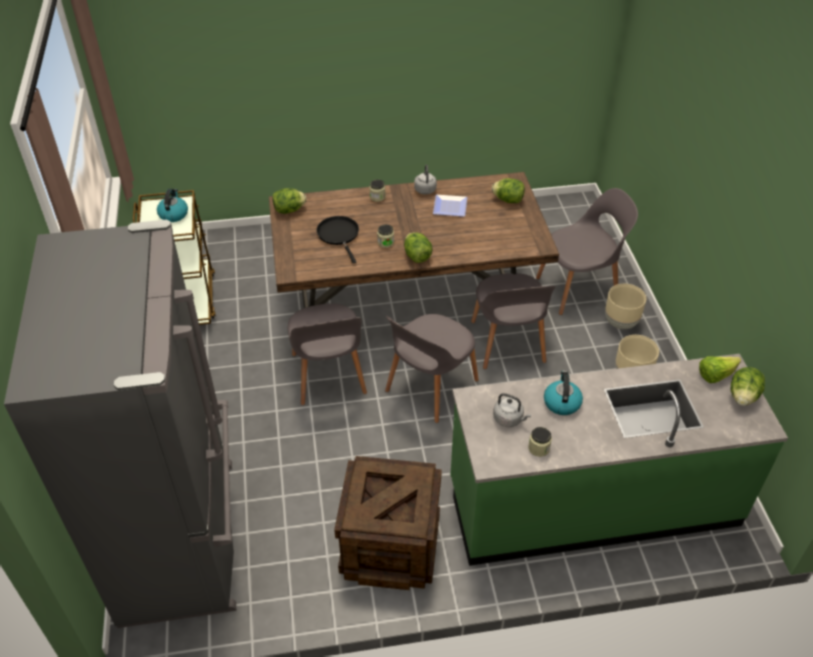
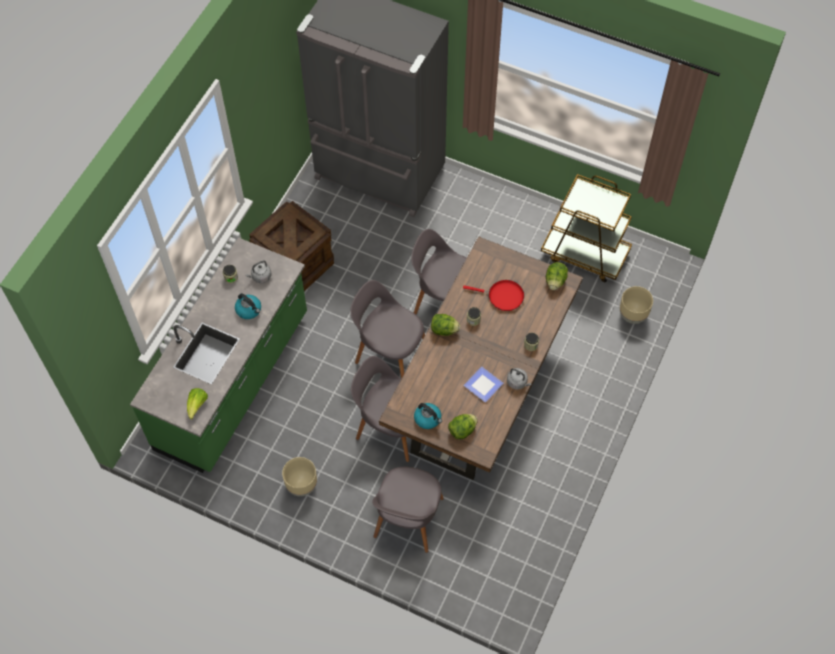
camera: 125 degrees right, 15 degrees up
(173, 214) = (597, 209): kettle -> kettle (428, 419)
(339, 235) = (503, 296): black frying pan -> red frying pan
(430, 387) = (390, 353): grey chair -> grey chair turned 45 degrees counterclockwise
(621, 322) = (352, 520): beige planter -> beige planter (633, 315)
(743, 396) = (172, 406): lettuce -> none

